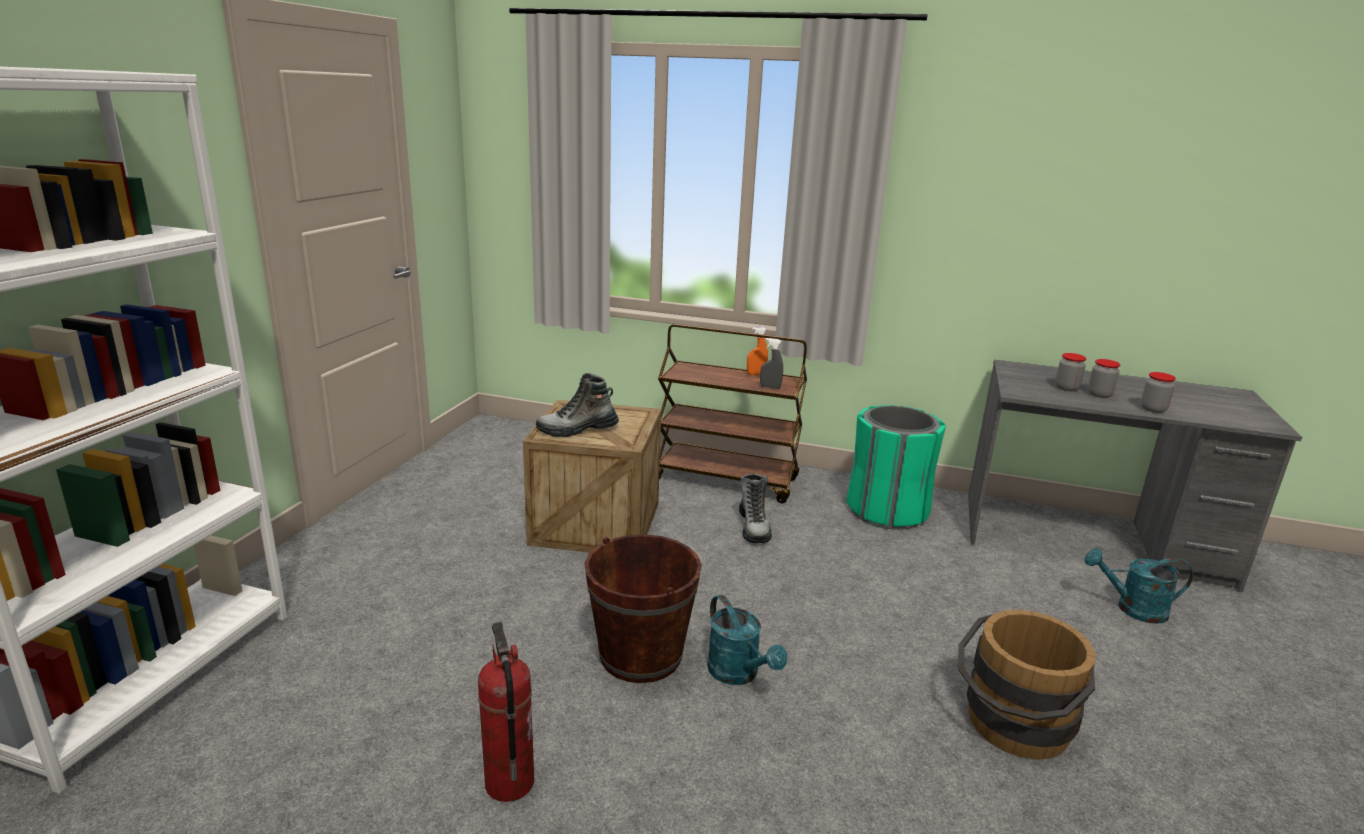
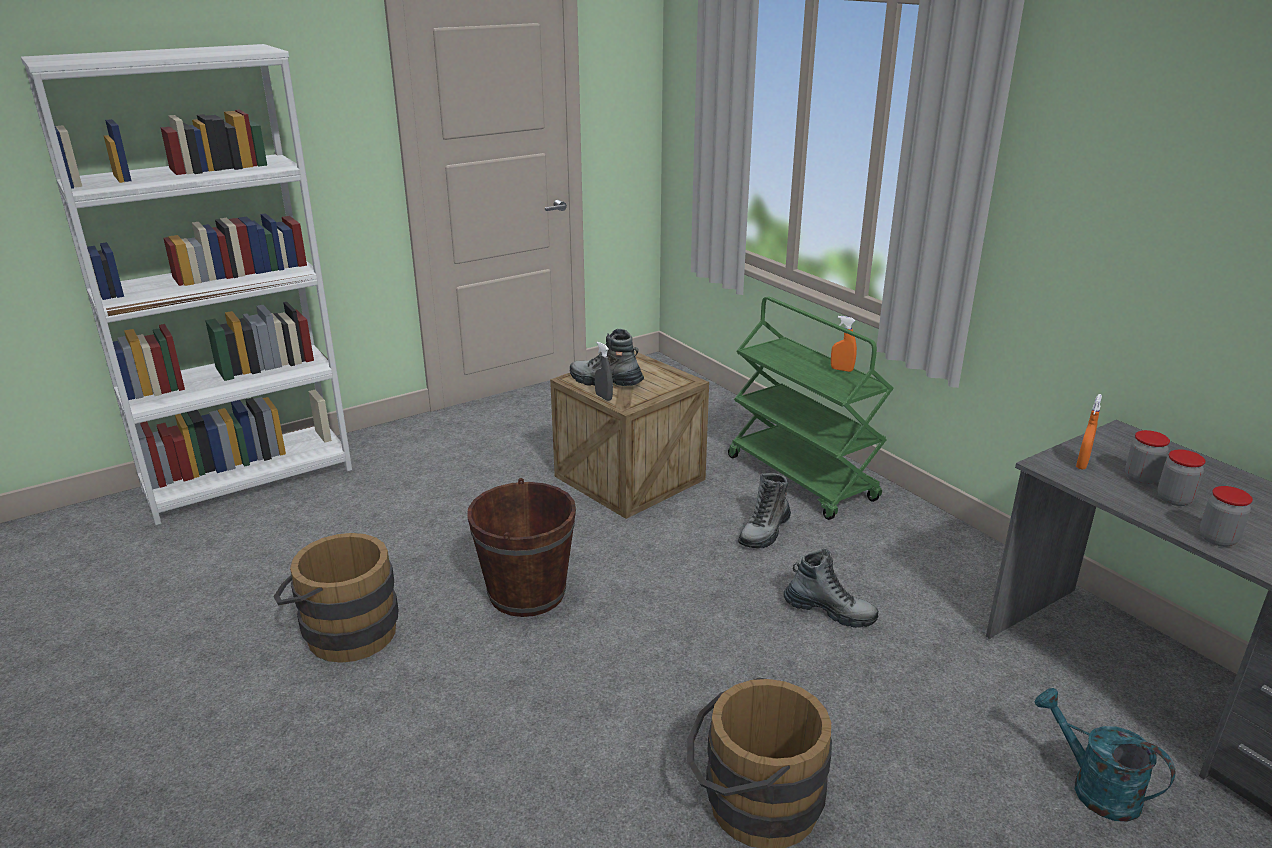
camera: 40 degrees right, 5 degrees up
(508, 783) = (343, 632): fire extinguisher -> brown bucket
(726, 480) = (802, 479): brown cart -> green cart
(739, 674) = (579, 641): turquoise watering can -> none
(770, 387) = (832, 387): grey spray bottle -> grey spray bottle (603, 397)
(870, 567) = (829, 611): none -> boot
(887, 511) = (934, 568): green trash can -> none
(1030, 388) = (1082, 464): none -> orange spray bottle

